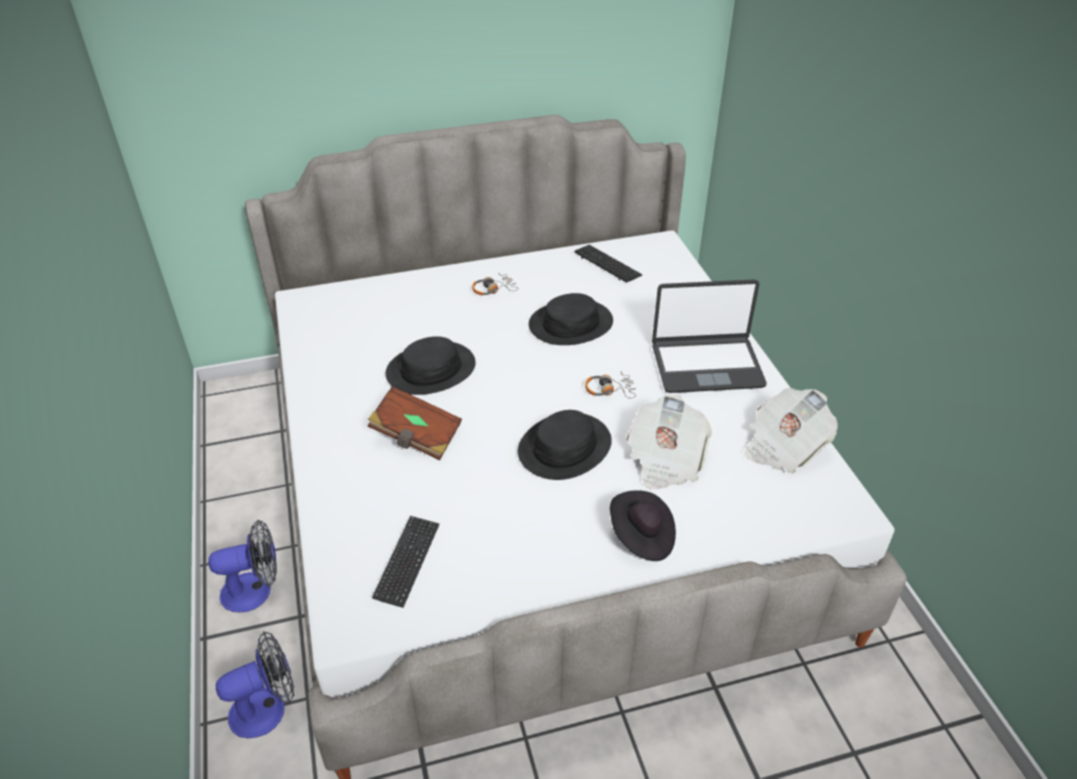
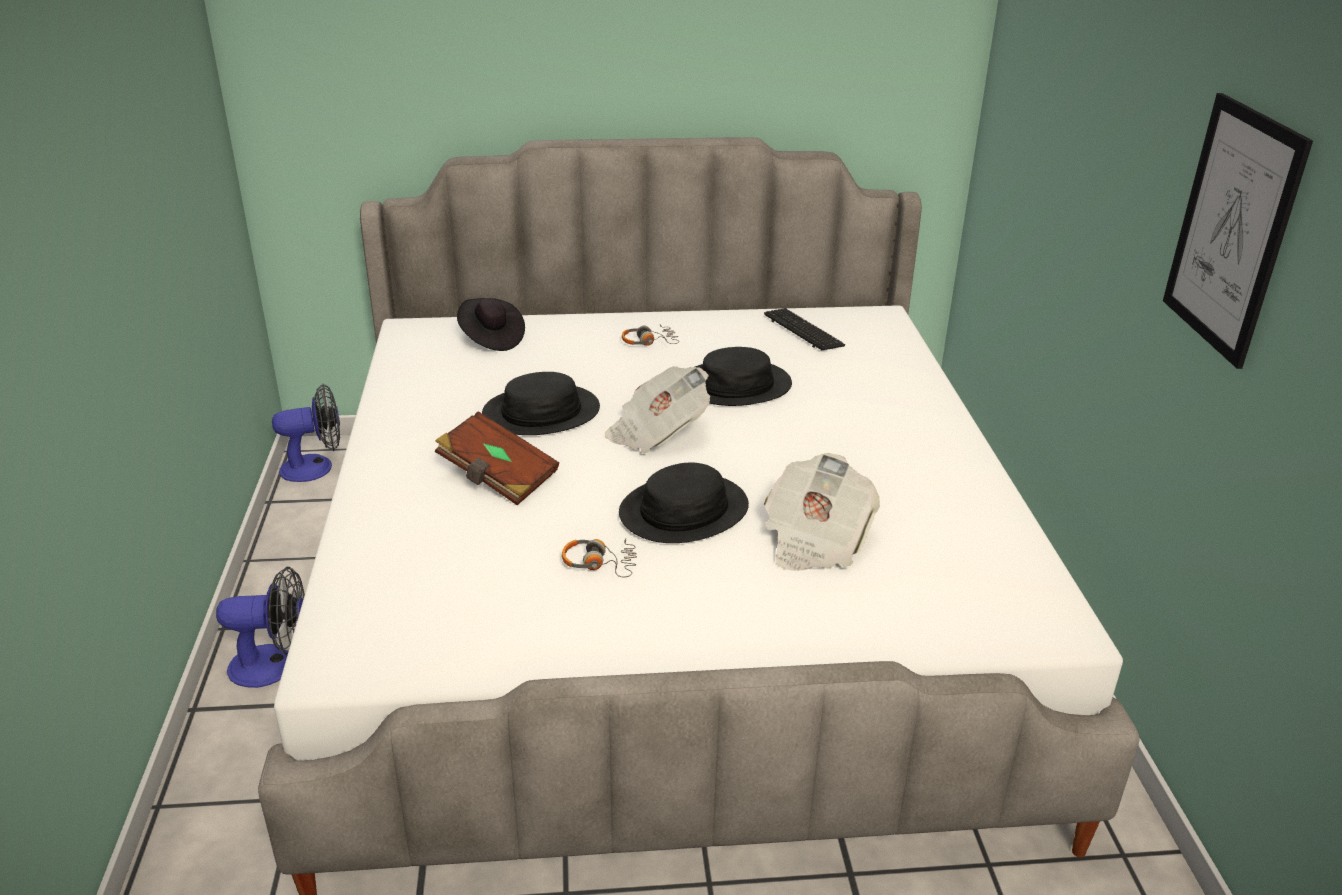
camera: 10 degrees right, 10 degrees down
(267, 708) = (241, 801): fan -> fan (316, 467)
(407, 561) = (435, 606): keyboard -> none
(609, 390) = (763, 458): headphones -> headphones (599, 563)
(641, 537) = (755, 620): black hat -> black hat (491, 339)
(706, 365) = (903, 446): laptop -> none
(783, 446) = (984, 545): newspaper -> newspaper (657, 433)
(960, 224) = (1232, 229): none -> picture

